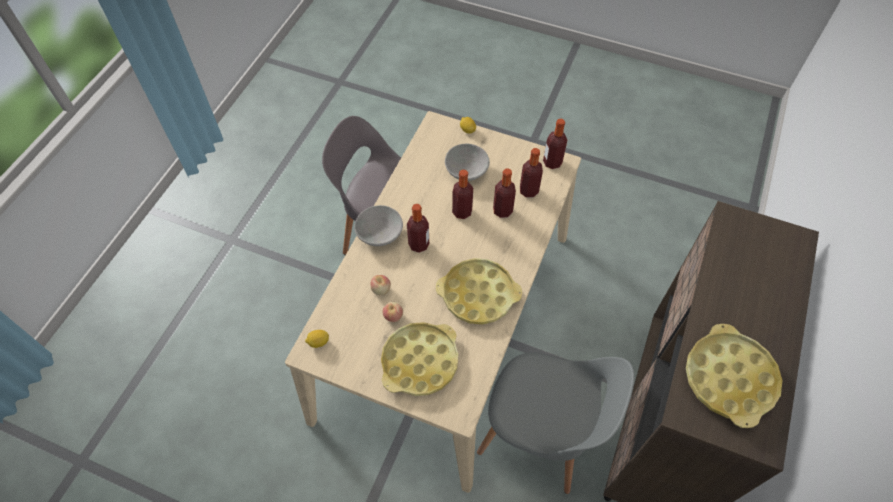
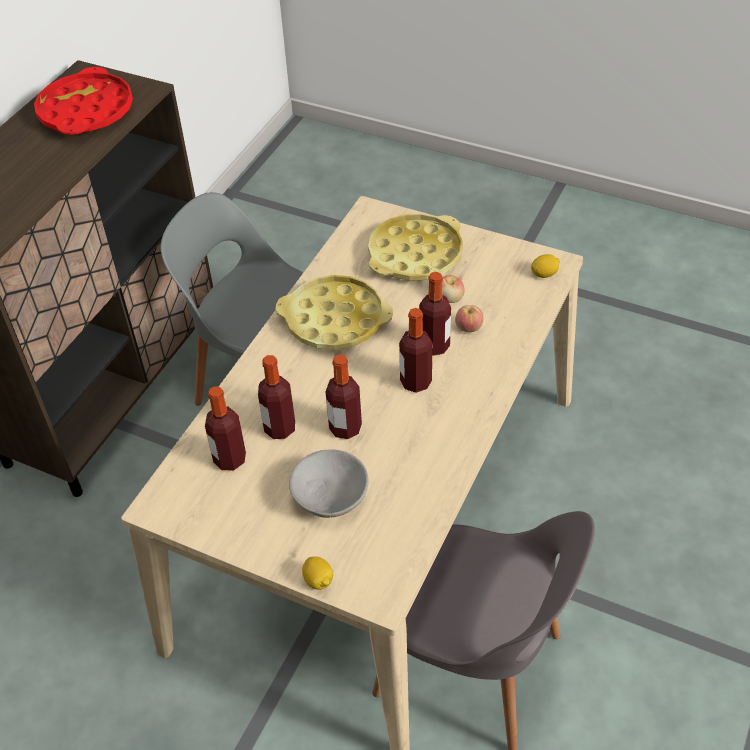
camera: 175 degrees left, 10 degrees down
(379, 233) = (476, 398): grey bowl -> none
(552, 162) = (175, 509): bottle -> bottle (434, 346)
(729, 378) = (86, 111): yellow tray -> red tray

